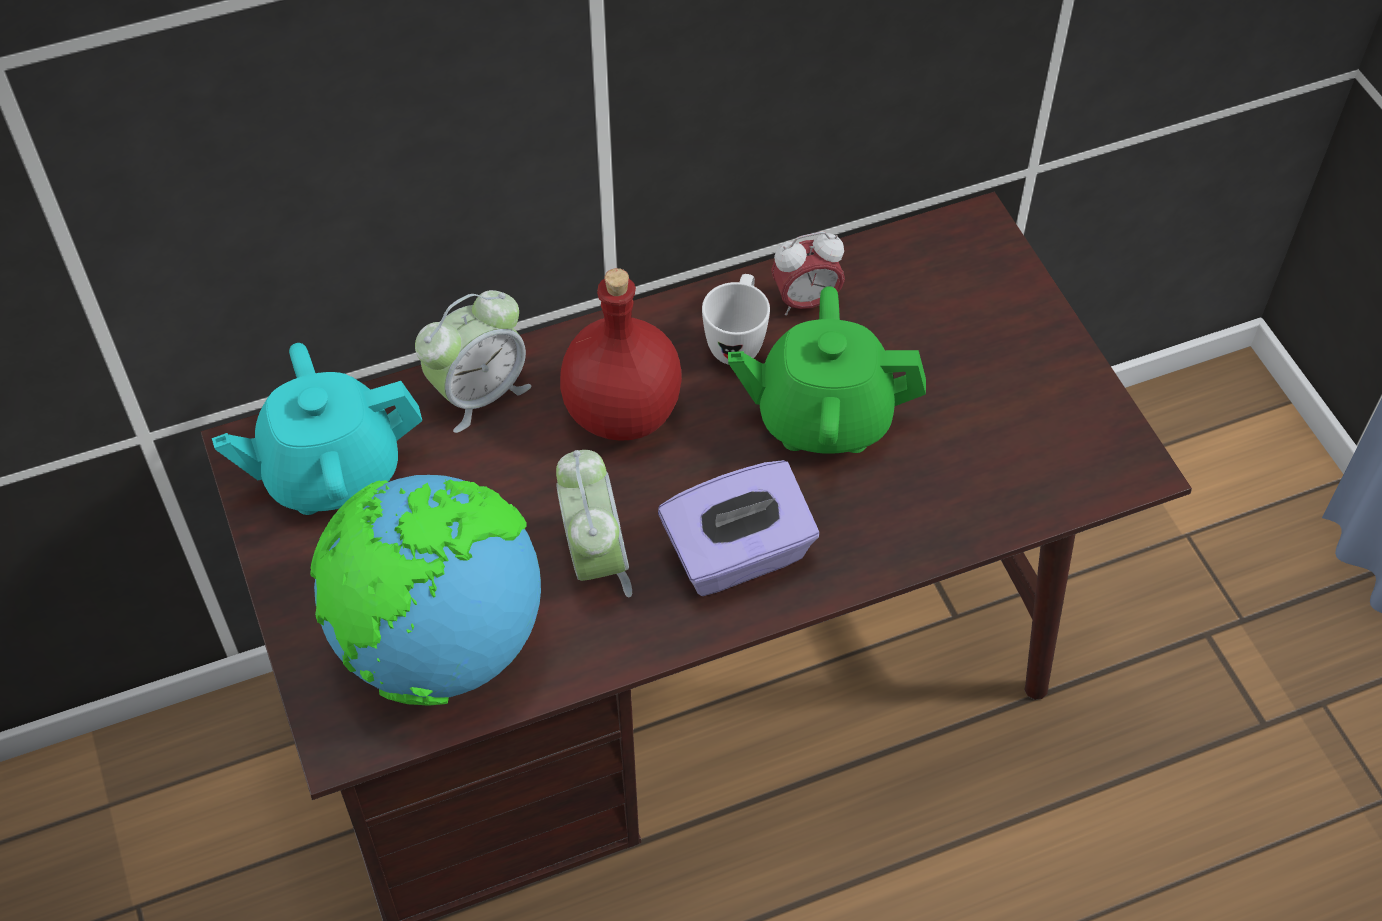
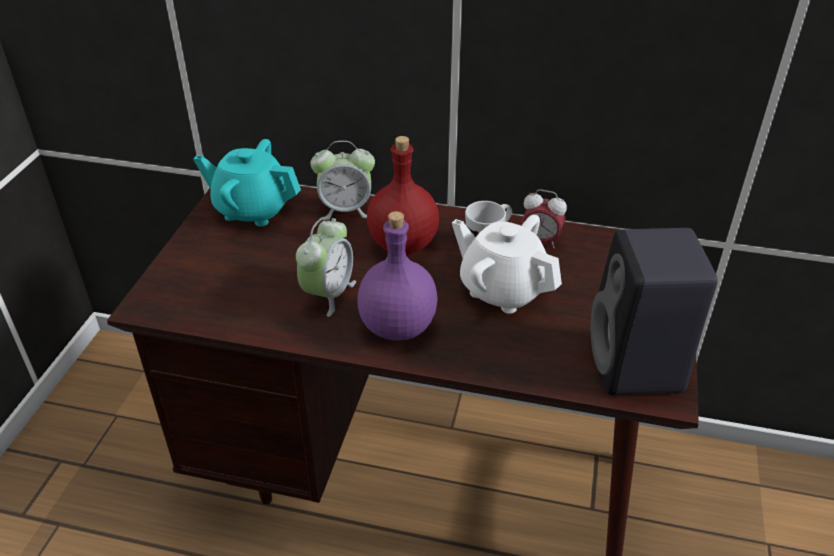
camera: 35 degrees right, 15 degrees down
(438, 645) = (222, 292): globe -> none
(738, 555) = (398, 326): purple tissue box -> purple bottle
(823, 417) = (502, 290): green teapot -> white teapot
(1073, 446) = (637, 367): none -> black speaker

